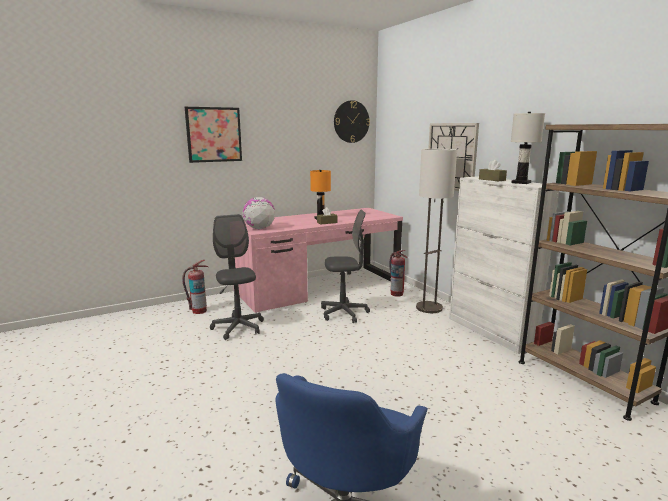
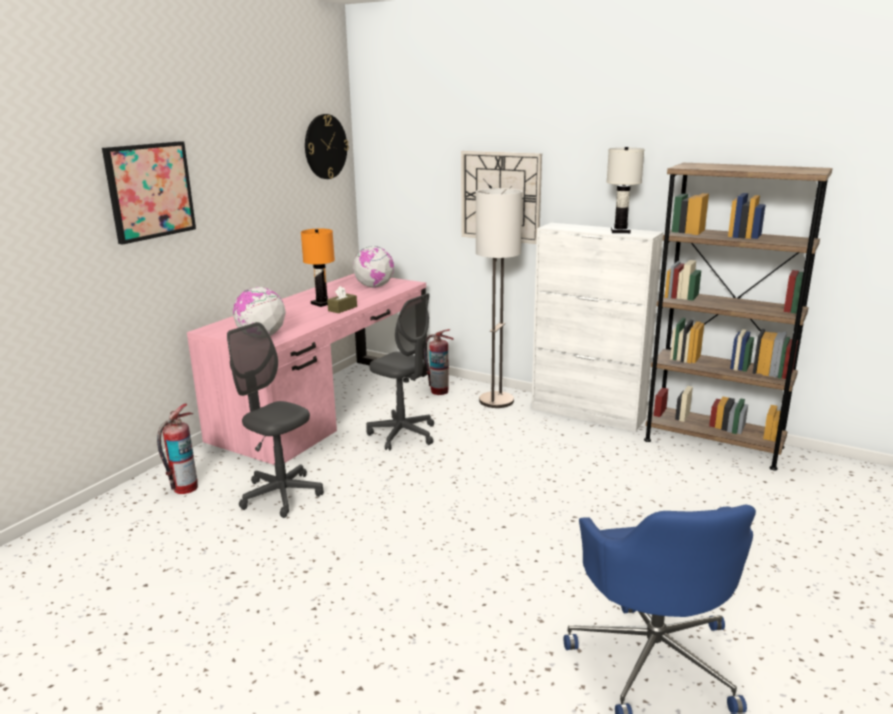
camera: 30 degrees left, 5 degrees up
(344, 313) = (403, 434): grey office chair -> grey office chair turned 75 degrees clockwise
(366, 215) = (374, 286): none -> globe
(492, 180) = (581, 229): brown tissue box -> none

